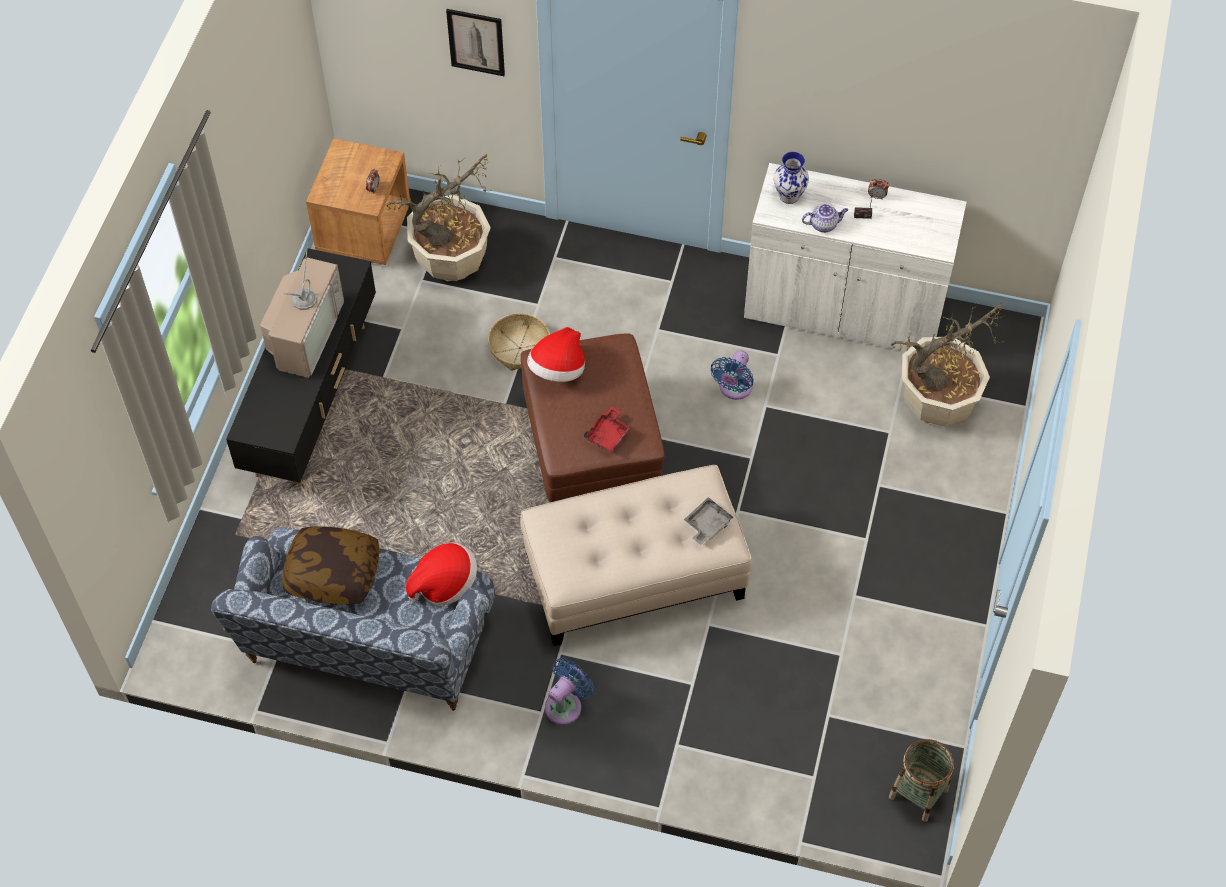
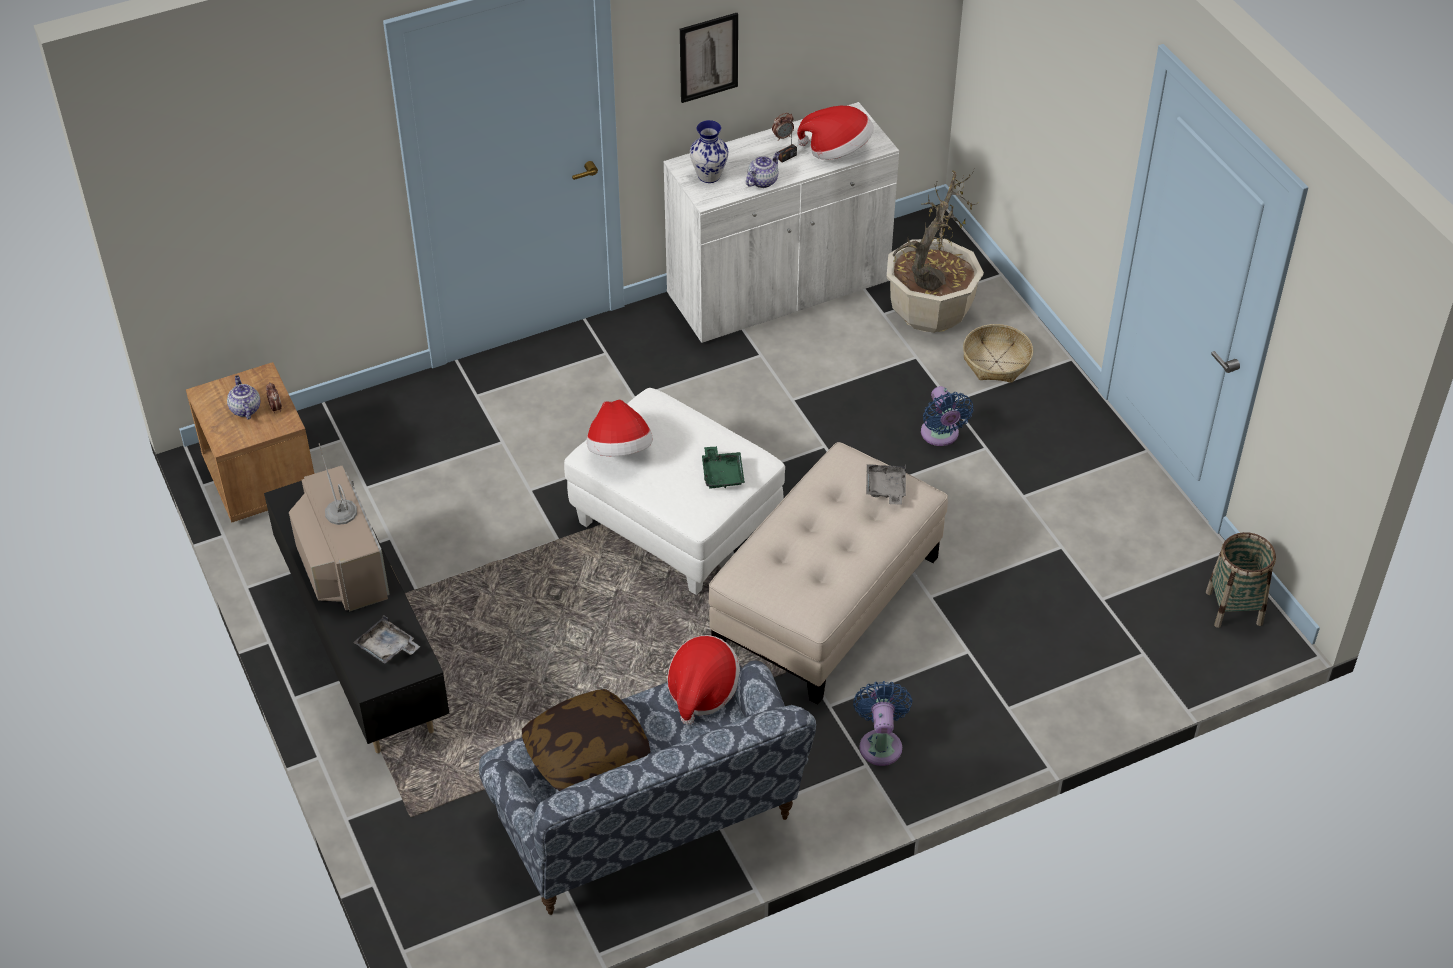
camera: 40 degrees left, 10 degrees down
(276, 412) = (387, 648): none -> grey tray
(355, 177) = (245, 409): none -> teapot
(451, 260) = (378, 454): potted plant -> none
(476, 42) = (330, 174): picture -> picture (708, 57)
(519, 348) = (523, 486): basket -> basket (996, 362)
(591, 445) = (675, 524): brown ottoman -> white ottoman
(608, 435) = (722, 474): red tray -> green tray
(734, 389) = (751, 403): blue fan -> blue fan (941, 435)
(906, 233) = (837, 150): none -> hat

